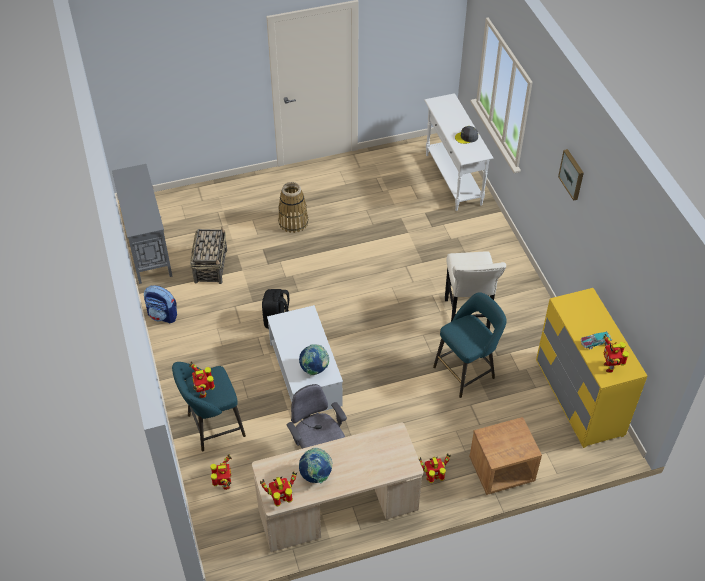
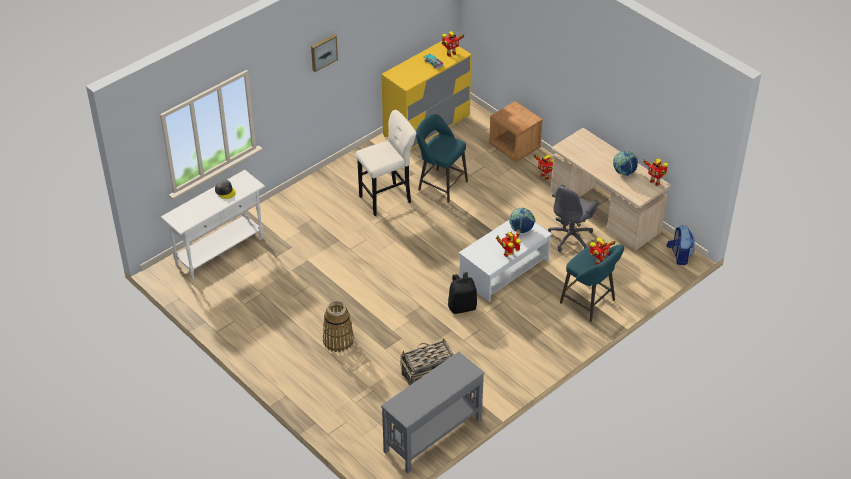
camera: 115 degrees left, 5 degrees down
(163, 315) = (505, 384): backpack -> backpack (679, 256)
(224, 484) = (630, 276): toy robot -> toy robot (509, 254)

